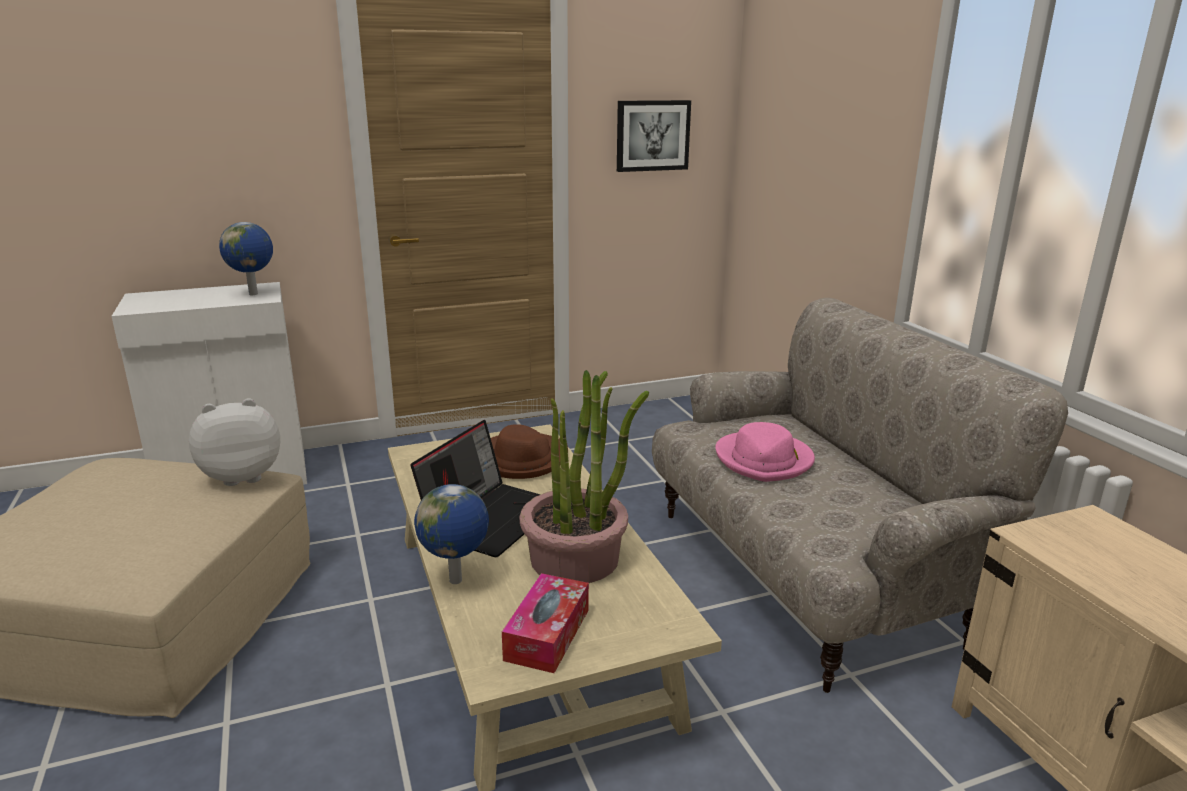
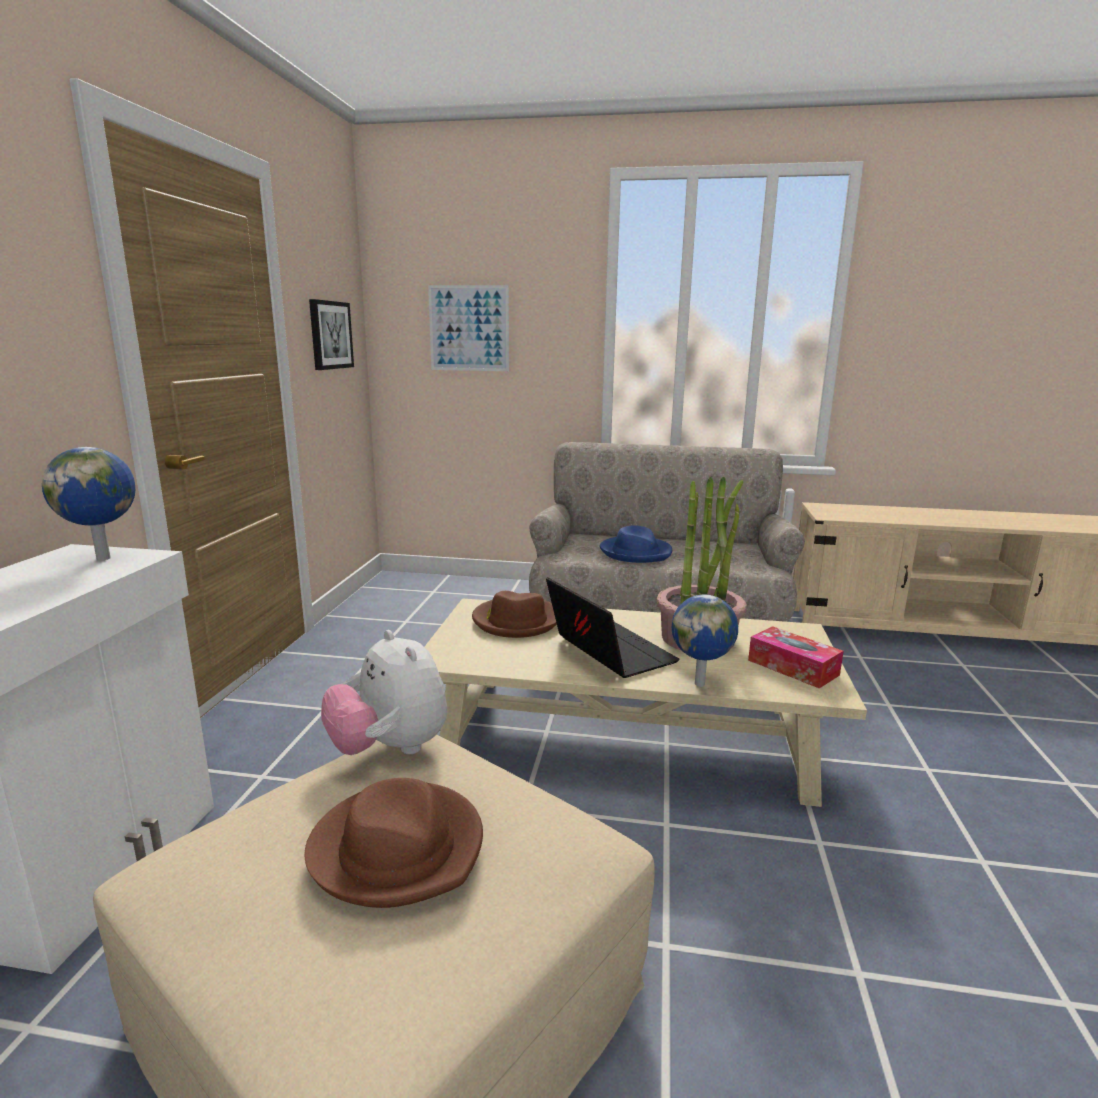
camera: 60 degrees left, 5 degrees down
(115, 511) = (398, 848): none -> brown hat
(242, 476) = (389, 749): plush toy -> plush toy turned 45 degrees counterclockwise
(764, 460) = (636, 552): pink hat -> blue hat
(802, 133) = (469, 328): none -> picture

